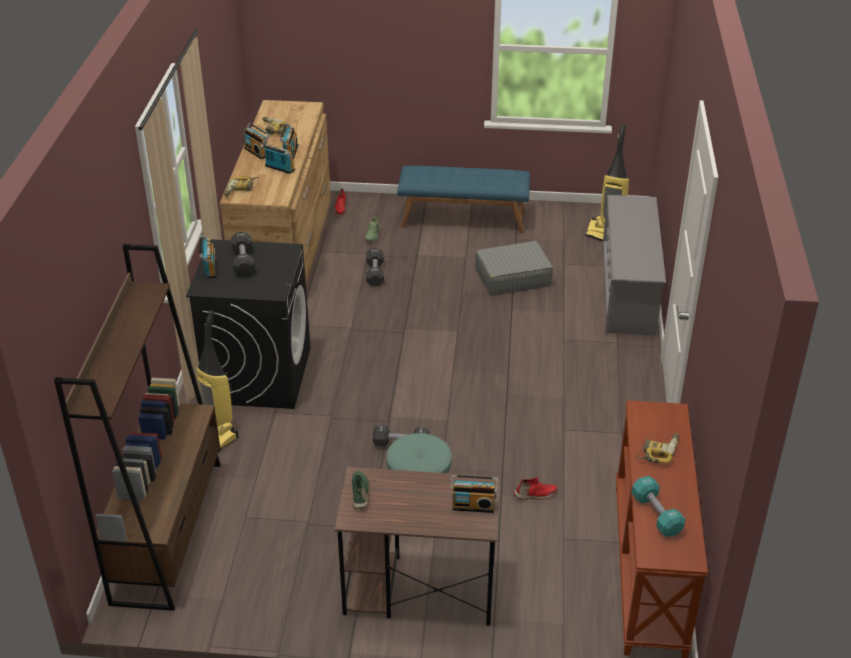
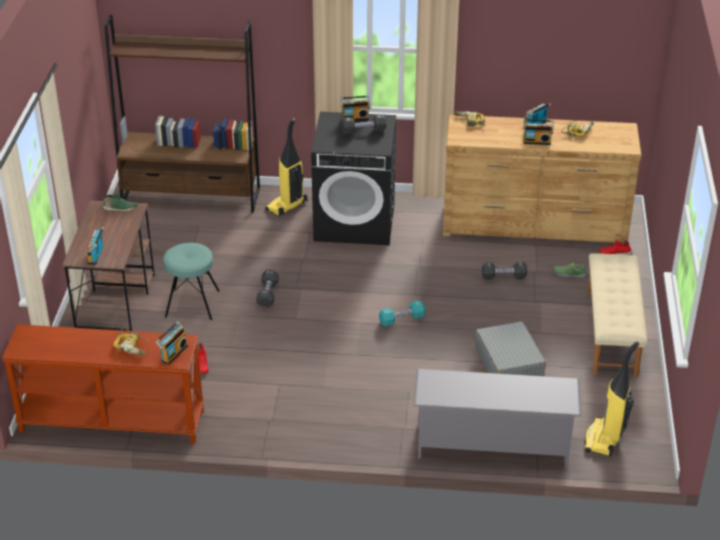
camera: 90 degrees right, 0 degrees up
(278, 169) = (507, 137): radio -> radio (173, 353)
(463, 218) = (612, 332): blue bench -> beige bench
(656, 514) = (64, 338): turquoise dumbbell -> turquoise dumbbell (401, 320)

